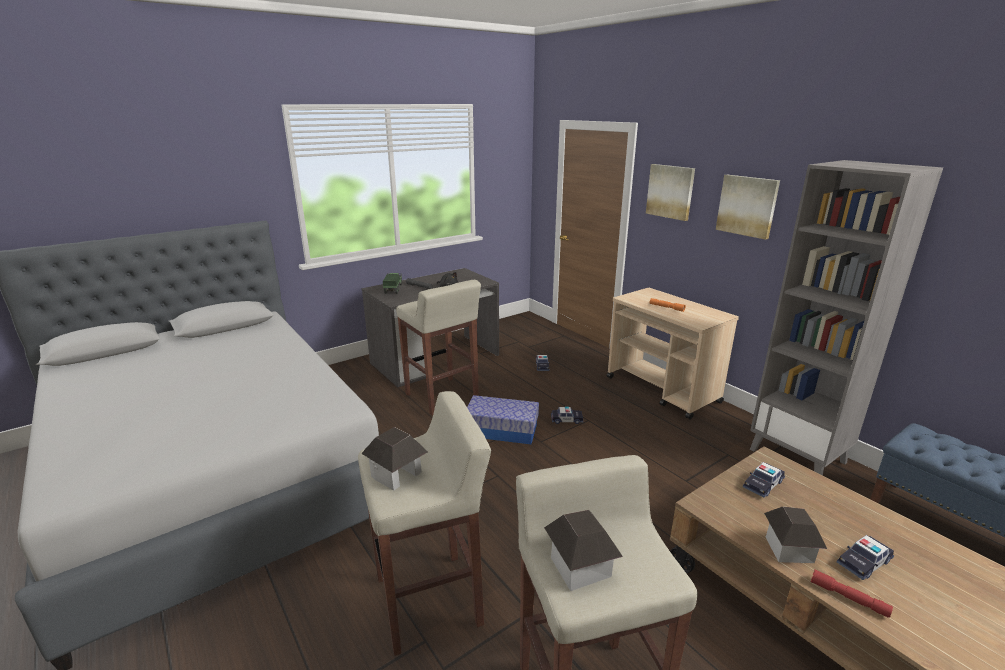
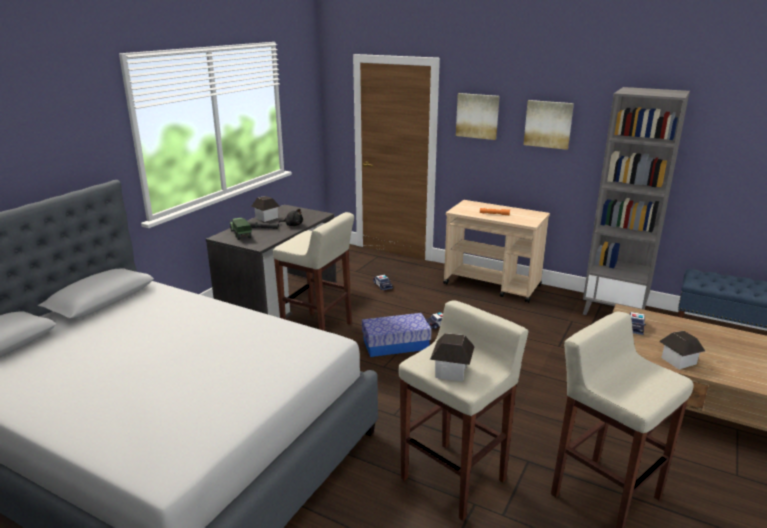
camera: 25 degrees left, 0 degrees up
(580, 566) = (626, 387): toy house -> toy house (266, 218)
(848, 598) = (726, 377): red flashlight -> none
(864, 562) = (719, 356): toy car -> none

